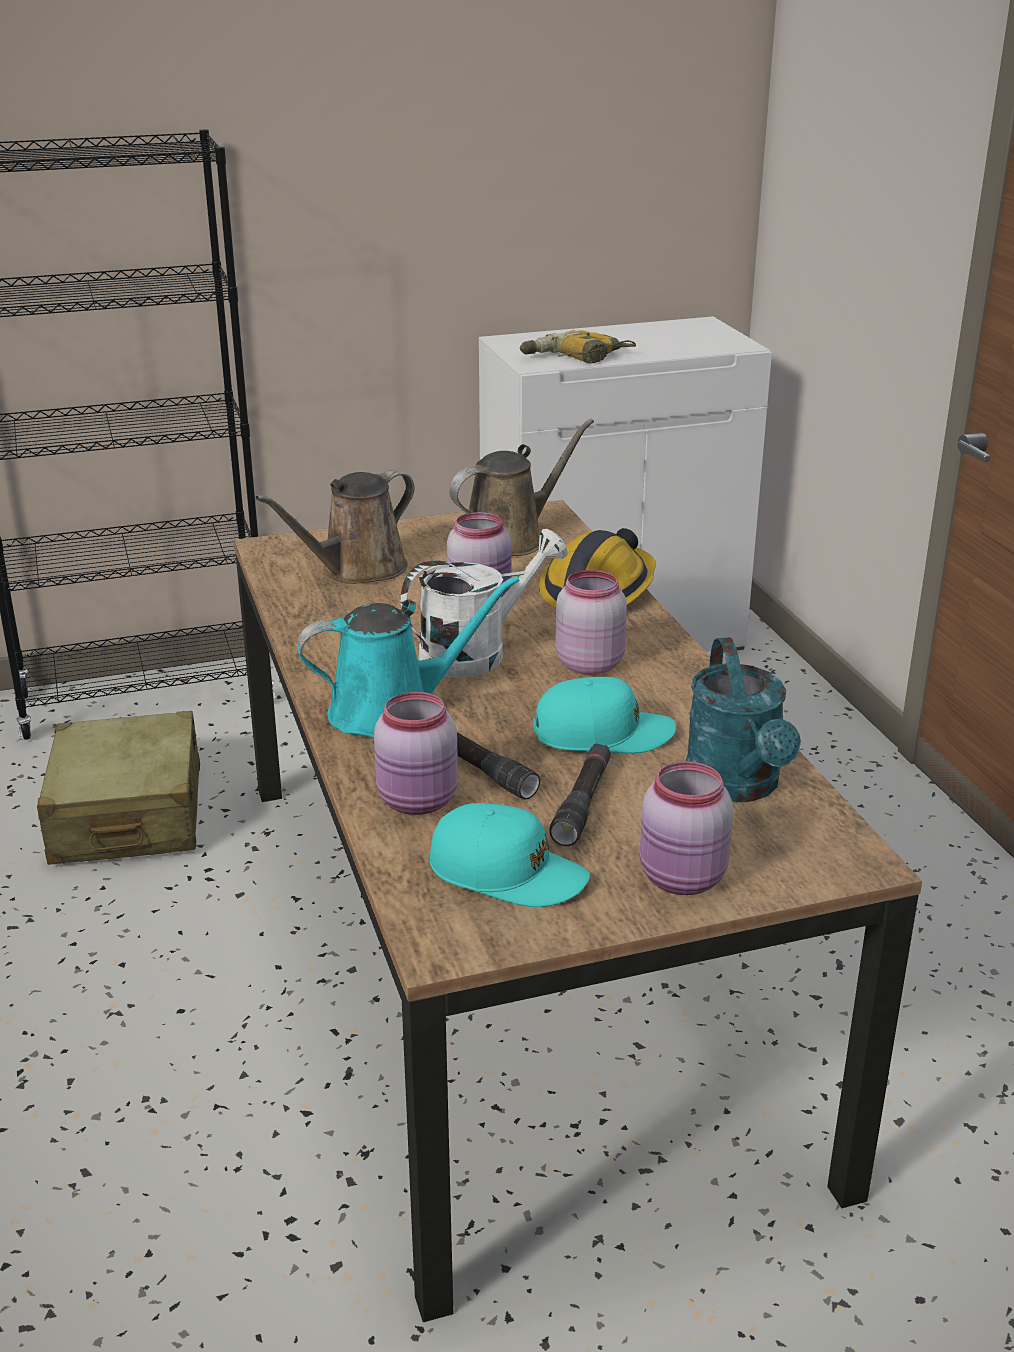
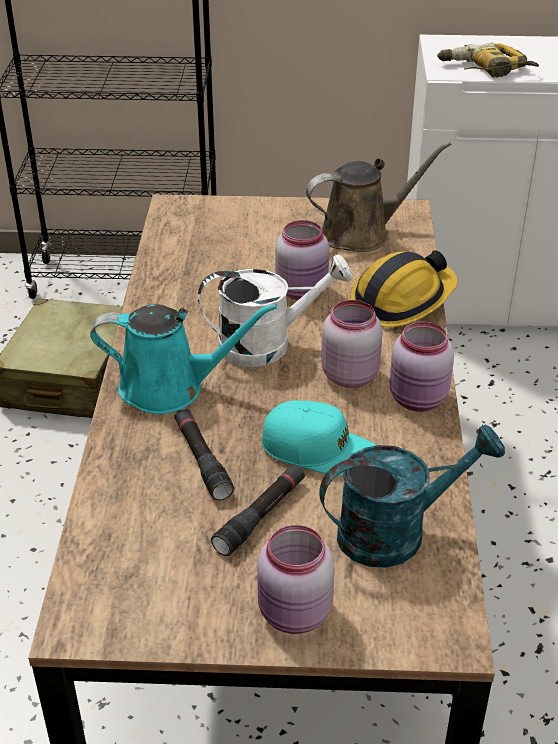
camera: 20 degrees right, 10 degrees up
(357, 570) = (225, 242): brown watering can -> none
(419, 801) = (139, 481): pink jar -> pink jar (418, 400)
(508, 873) = (164, 569): turquoise cap -> none
(738, 786) = (396, 531): turquoise watering can -> turquoise watering can turned 120 degrees counterclockwise

